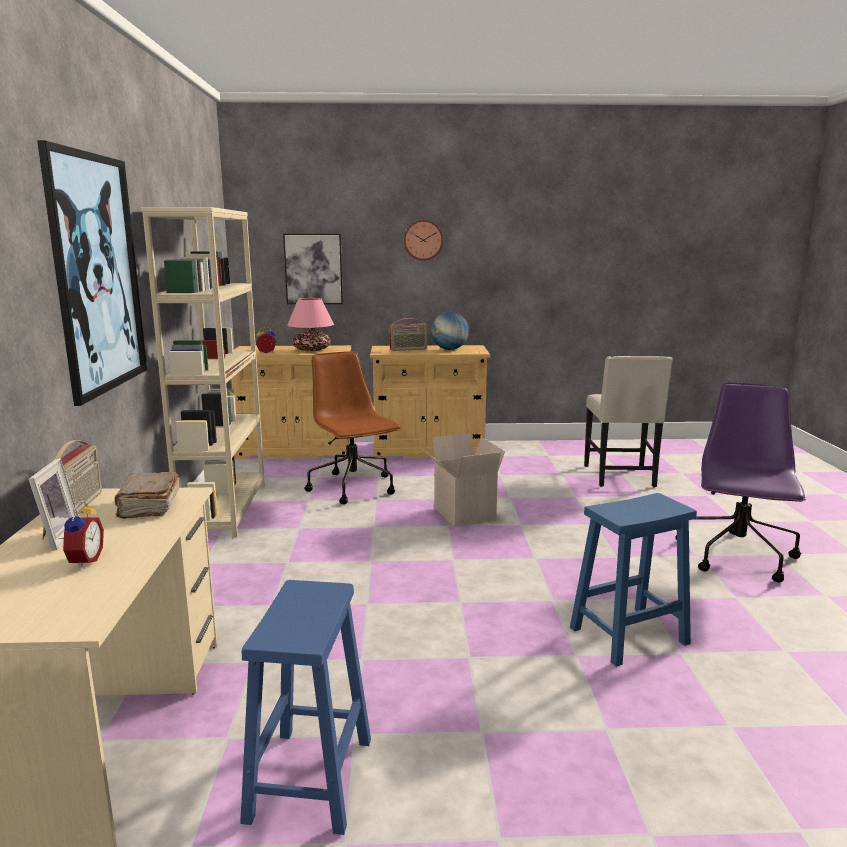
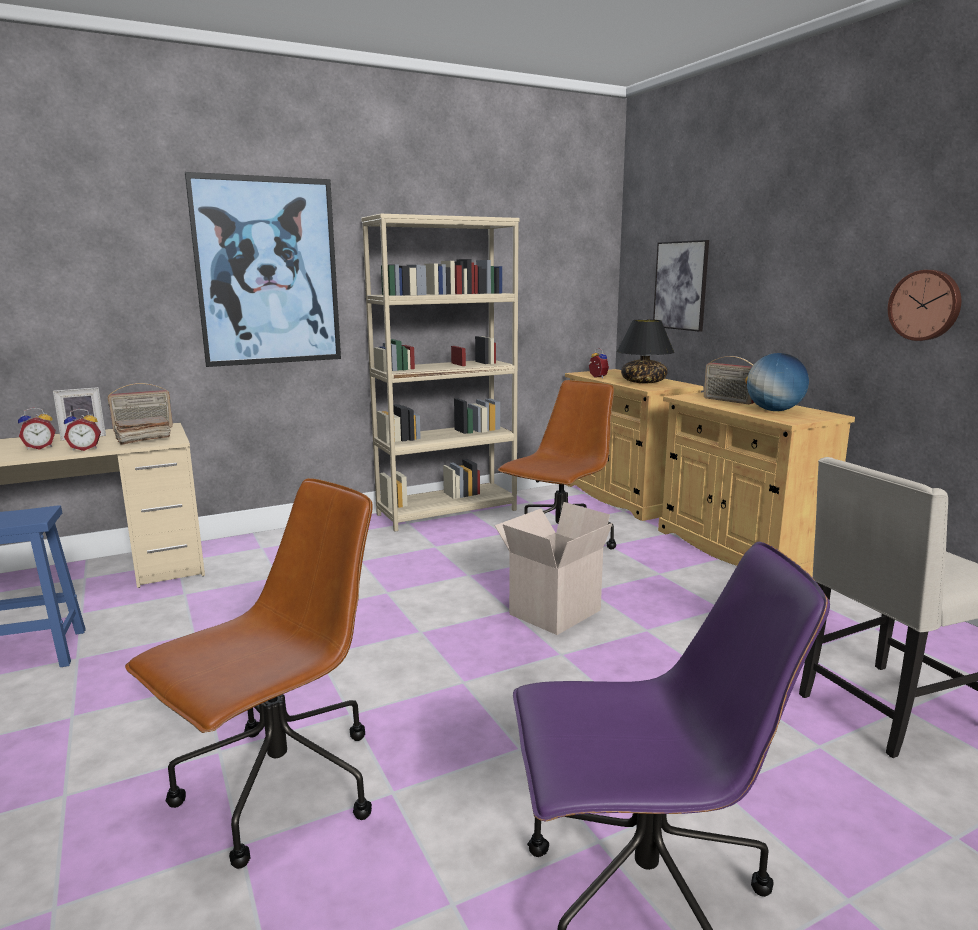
camera: 65 degrees right, 0 degrees up
(148, 534) = (85, 449): none -> alarm clock
(312, 350) = (644, 382): pink table lamp -> black table lamp
(423, 240) = (797, 245): wall clock -> wall clock (925, 305)
(630, 635) = (278, 789): blue stool -> brown office chair

